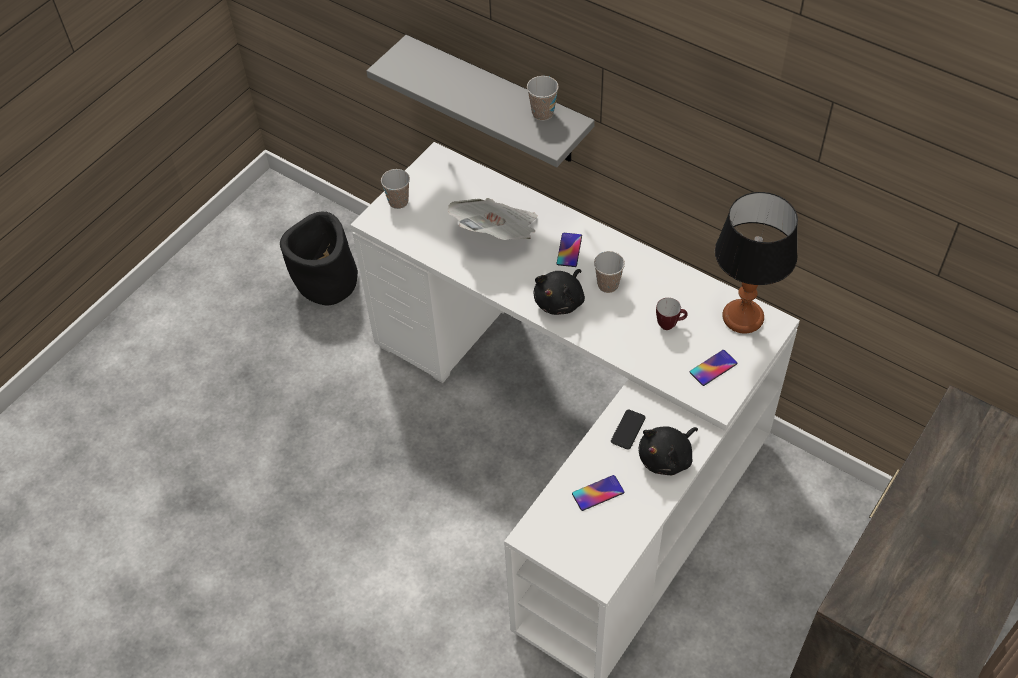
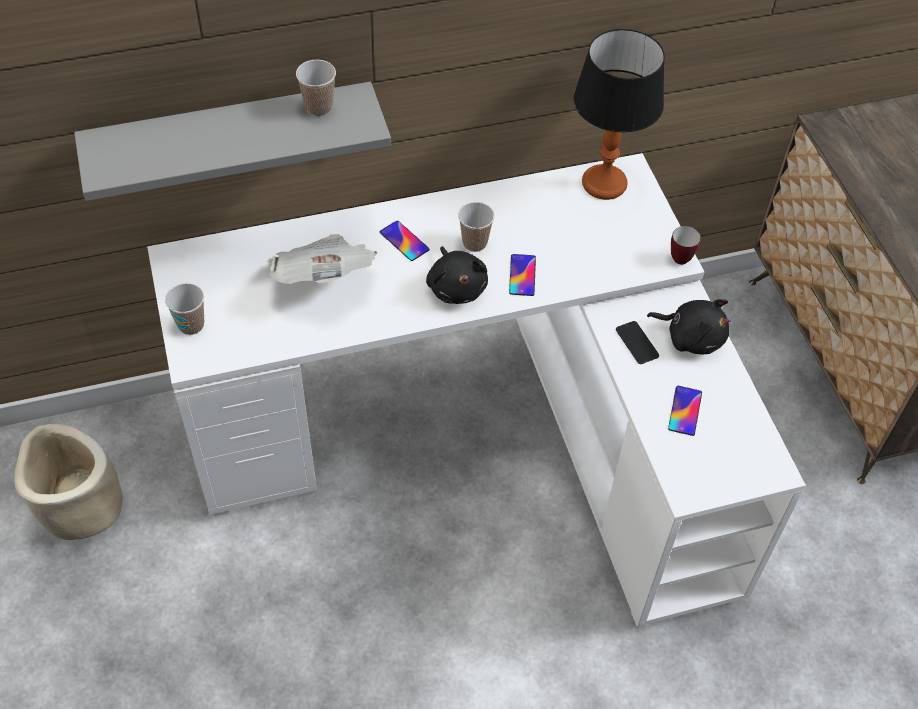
camera: 55 degrees left, 0 degrees up
(327, 282) = (80, 507): black planter -> beige planter
(667, 457) = (691, 337): black plush toy -> black plush toy turned 60 degrees counterclockwise
(670, 324) = (563, 233): mug -> mug (681, 256)
(713, 368) = (637, 238): phone -> phone (522, 275)

